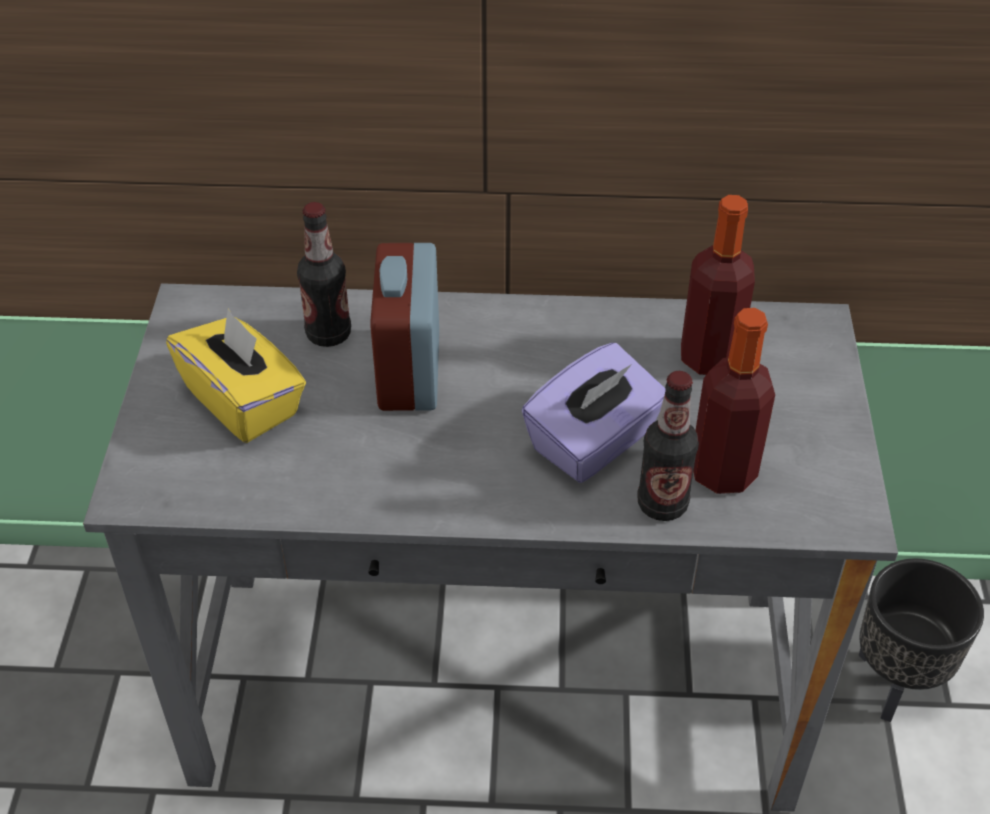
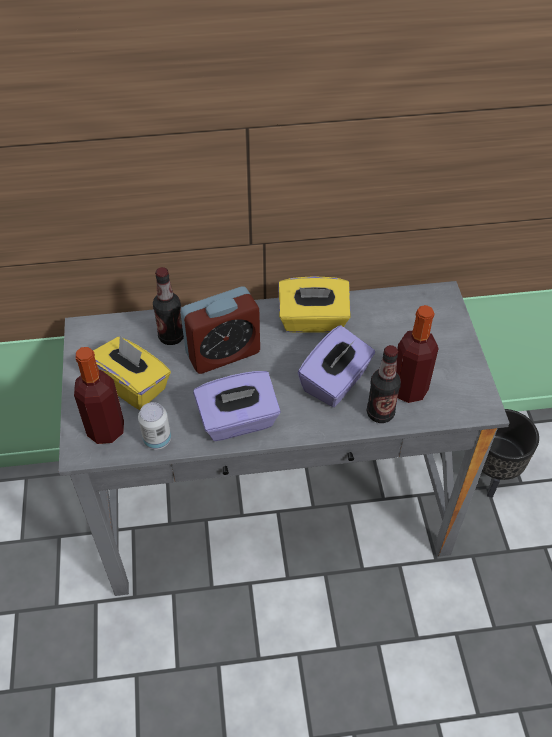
camera: 10 degrees left, 5 degrees up
(261, 495) = (157, 440): none -> can
(408, 484) = (238, 421): none -> purple tissue box
(409, 371) = (223, 353): alarm clock -> alarm clock turned 105 degrees counterclockwise
(578, 339) = (313, 321): none -> yellow tissue box
(709, 357) = (387, 323): bottle -> bottle (106, 430)

